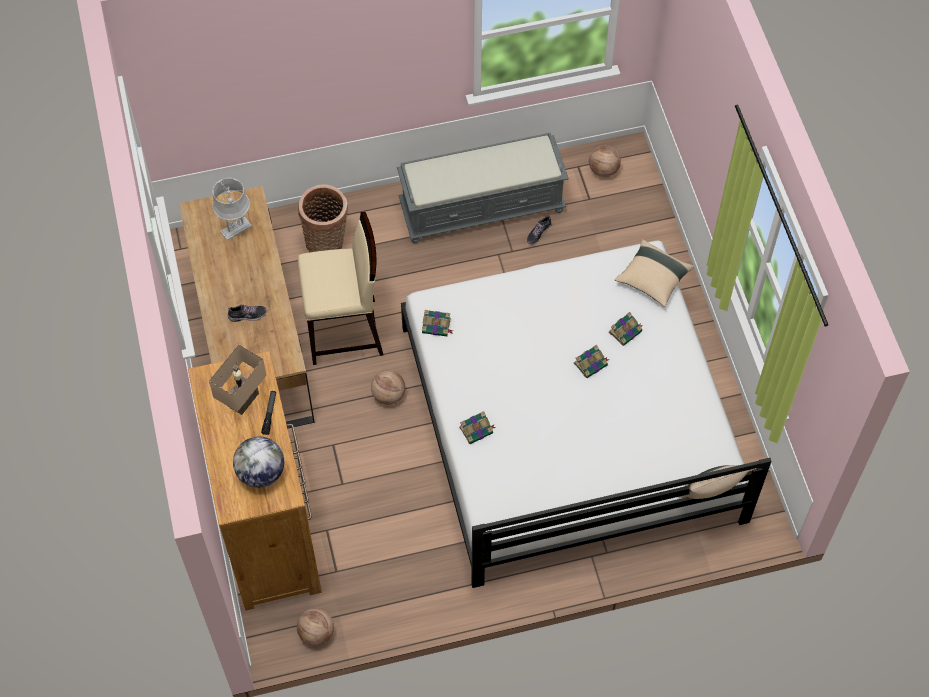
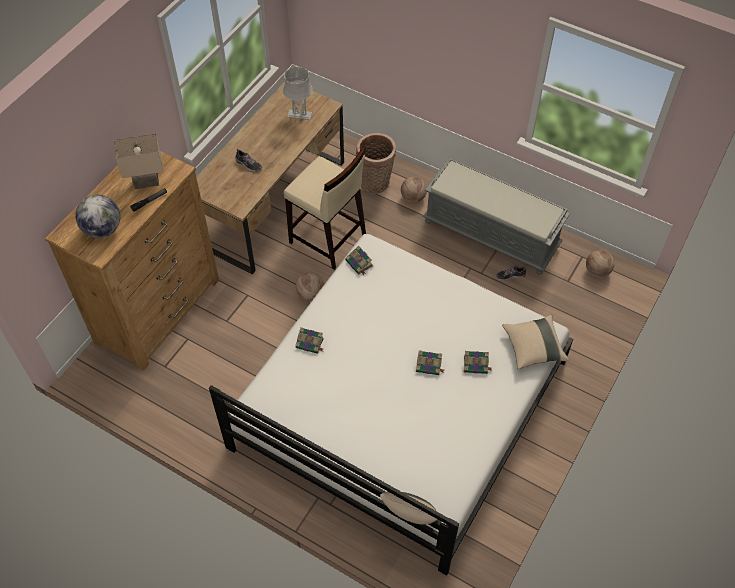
camera: 45 degrees right, 5 degrees down
(316, 633) = (113, 391): basketball -> basketball (413, 198)

